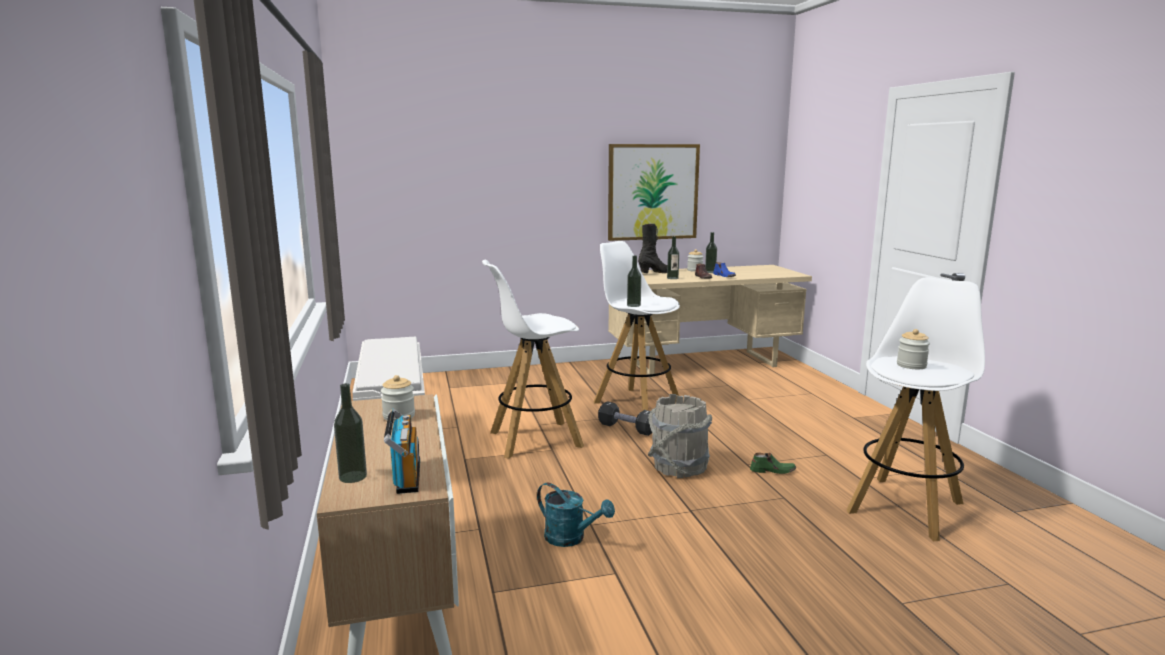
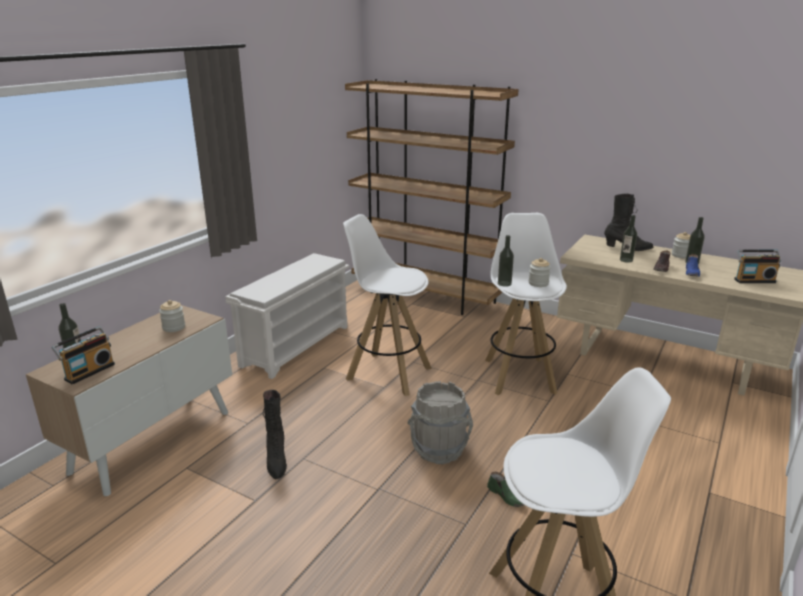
camera: 45 degrees right, 10 degrees up
(450, 379) = (425, 296): none -> brown bookcase
(571, 538) = (276, 461): turquoise watering can -> black boot
(627, 428) = (467, 395): black dumbbell -> none
(653, 192) = (652, 157): picture -> none
(762, 273) = (753, 280): none -> radio
(911, 365) = (552, 462): jar -> jar (538, 283)

